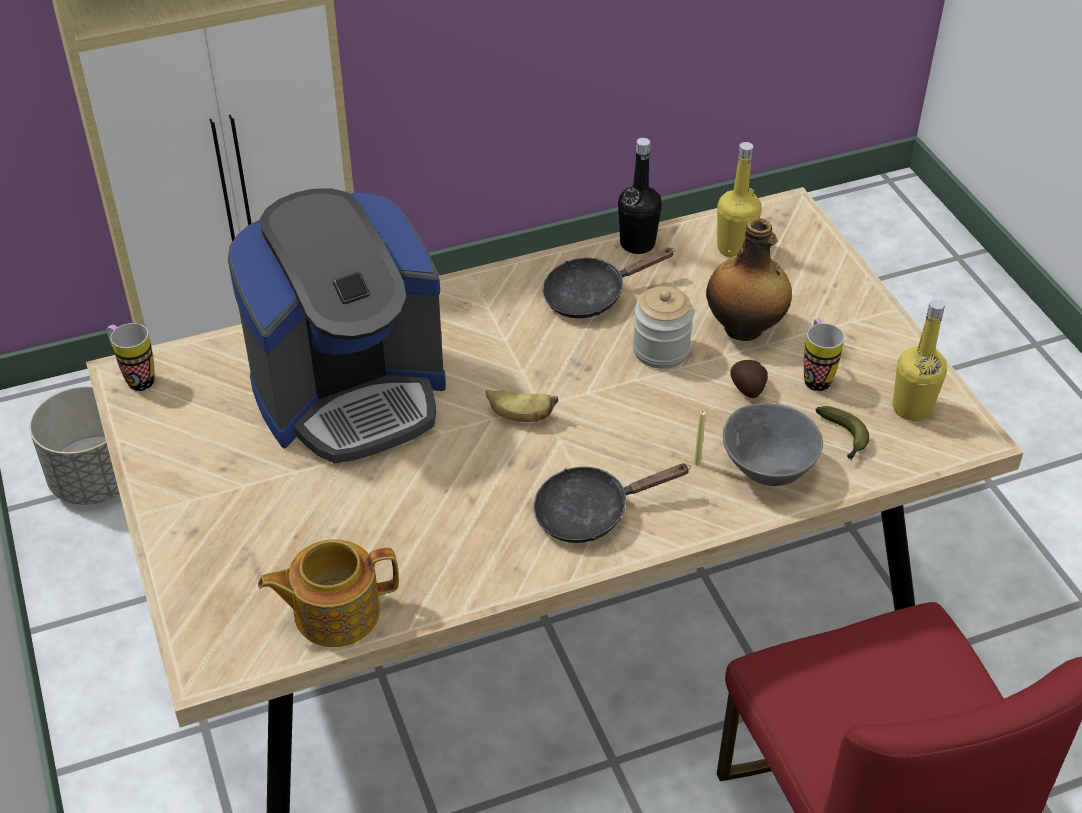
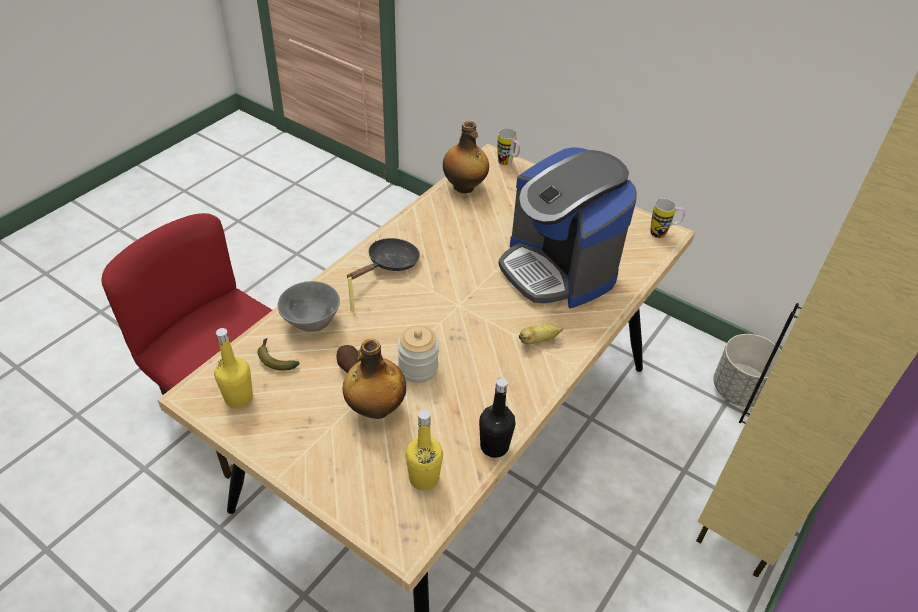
camera: 145 degrees right, 0 degrees up
(334, 612) = (464, 187): teapot -> bottle
(350, 393) = (558, 269): coffee machine -> coffee machine turned 60 degrees counterclockwise
(520, 416) = (464, 294): banana -> banana (538, 340)
(591, 295) = (489, 387): black frying pan -> none
(815, 376) = (311, 394): mug -> mug (508, 163)

